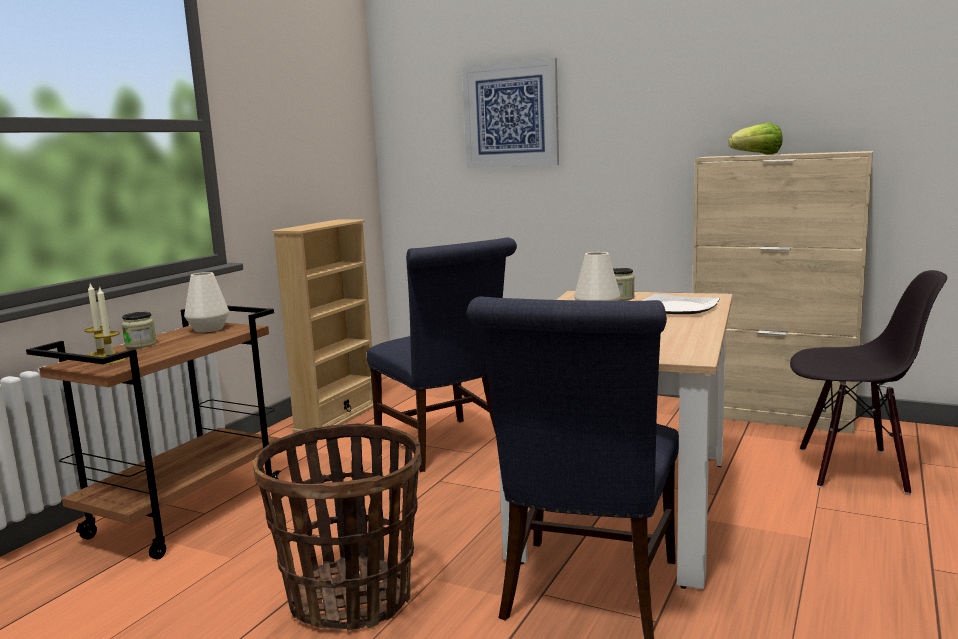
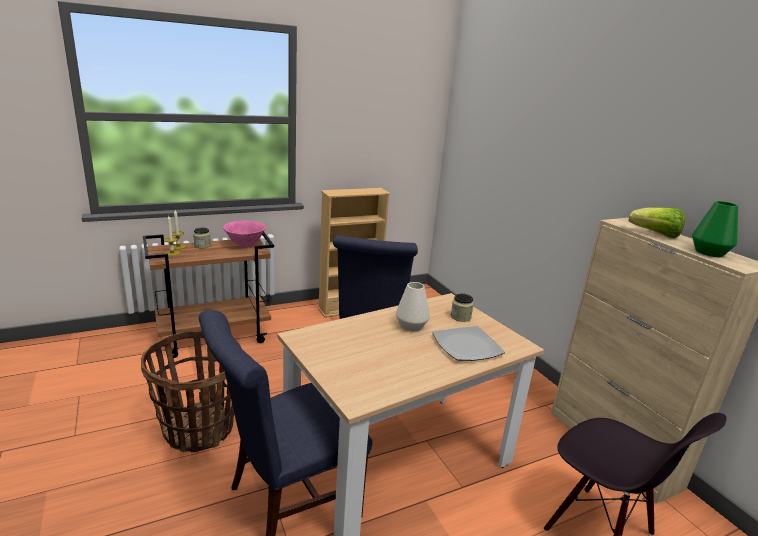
camera: 35 degrees right, 10 degrees up
(208, 329) = (245, 245): white vase -> pink bowl
(510, 115) = (515, 138): picture -> none
(818, 153) = (709, 252): none -> green vase

